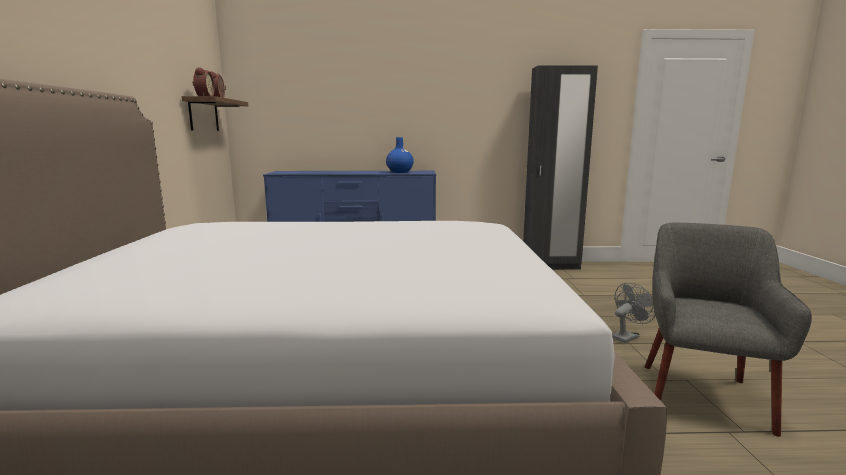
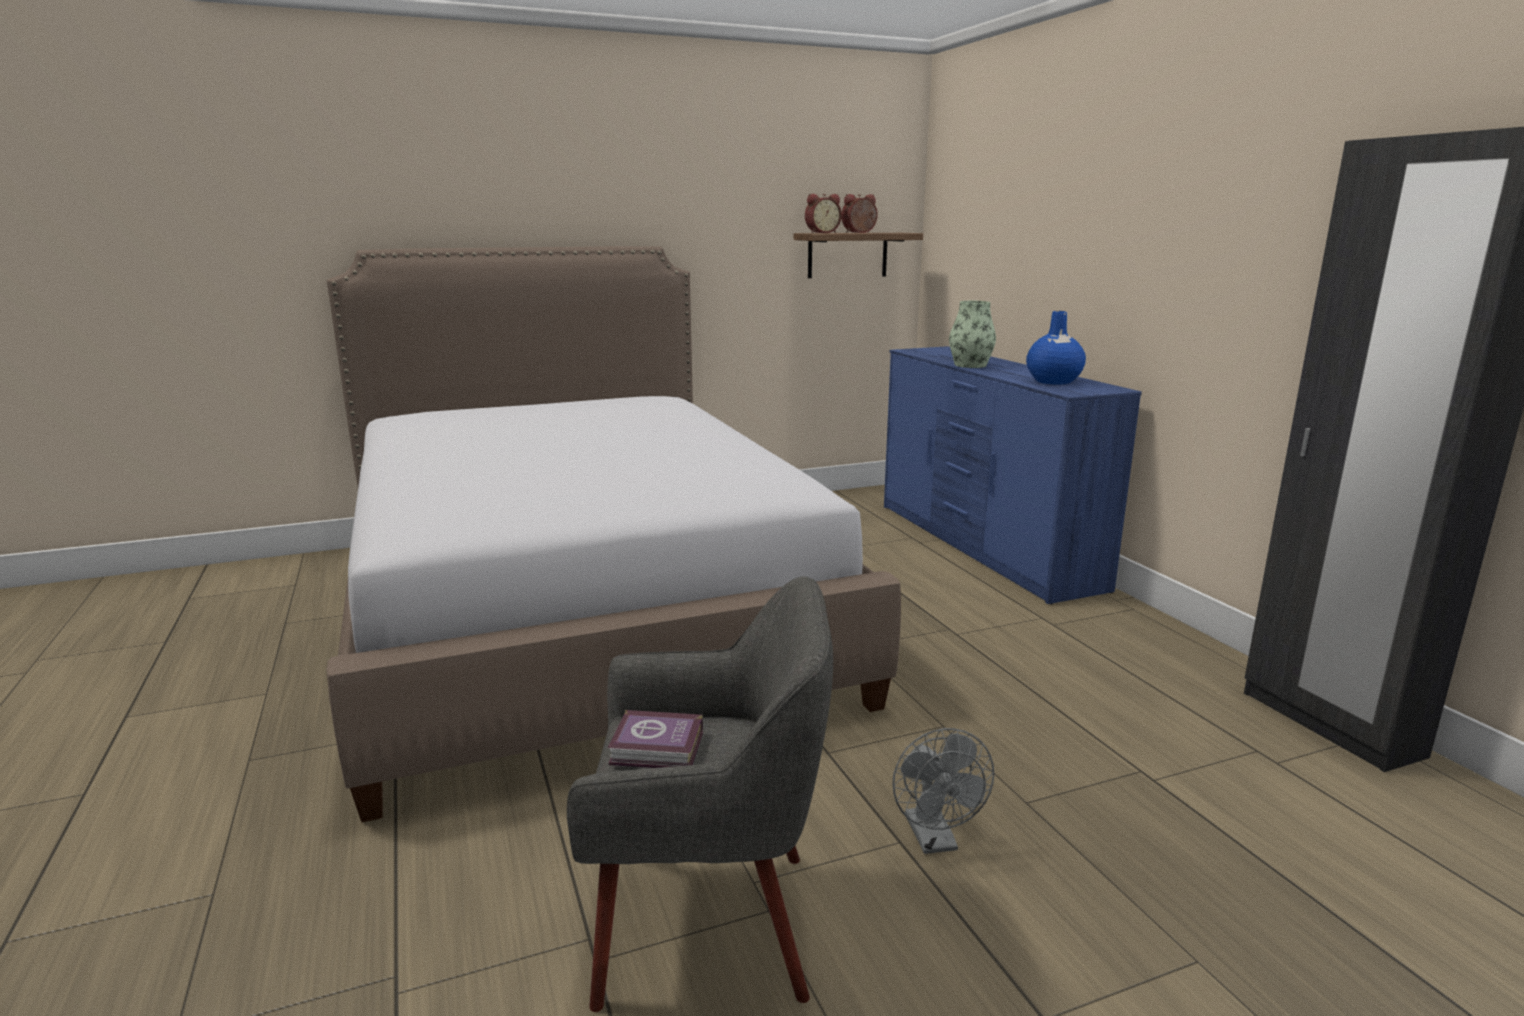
camera: 70 degrees right, 5 degrees up
(340, 173) = (970, 365): none -> vase
(627, 336) = (935, 840): grey fan -> grey fan turned 45 degrees clockwise
(716, 314) = (659, 749): none -> book

